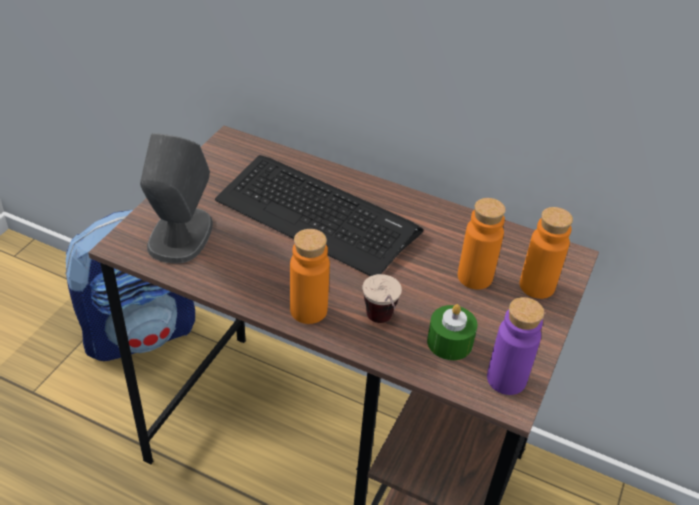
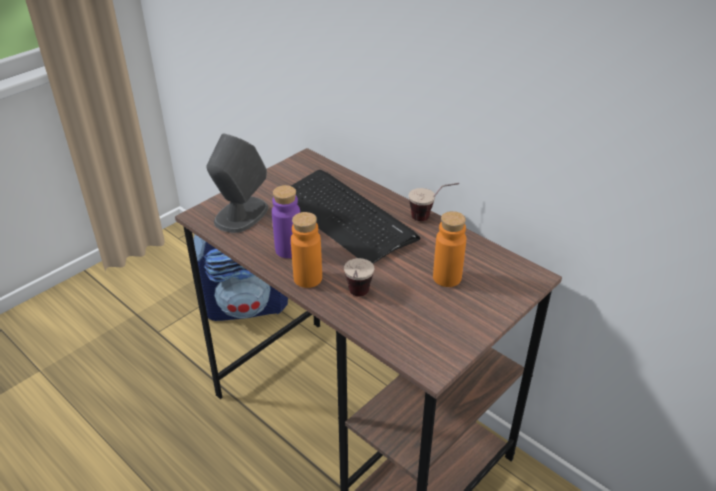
camera: 20 degrees right, 5 degrees down
(421, 199) = (431, 217): none -> cup
(449, 342) = (404, 319): green candle -> none
(506, 379) = (436, 353): purple bottle -> purple bottle (288, 249)
(537, 286) = (495, 292): orange bottle -> none

